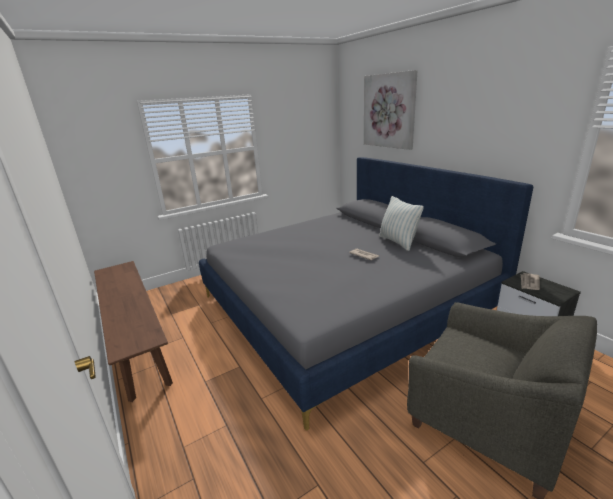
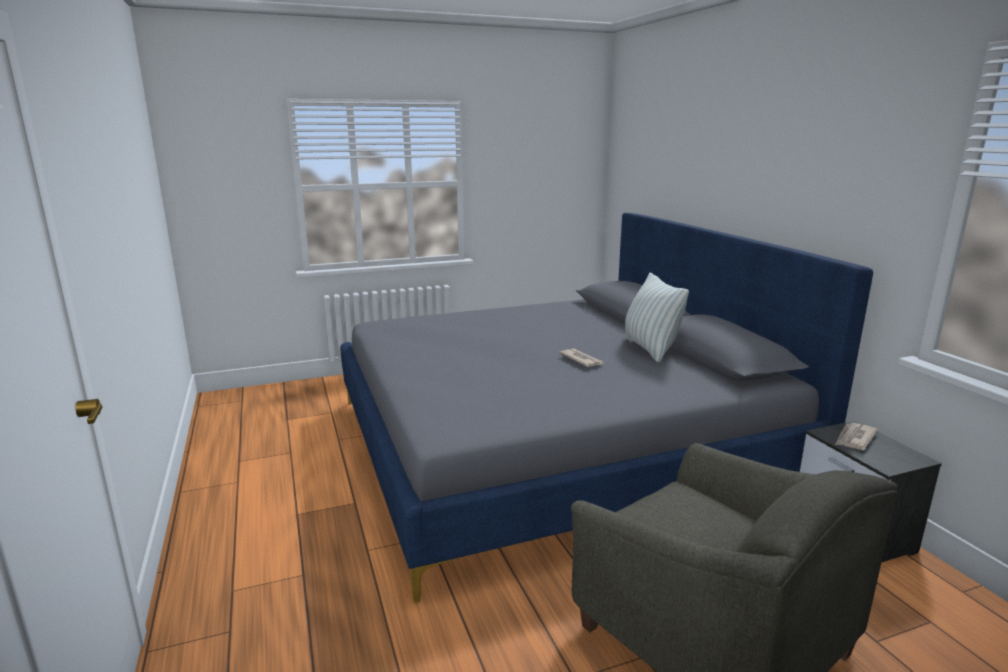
camera: 10 degrees right, 5 degrees down
(136, 340) = (224, 446): brown bench -> none
(389, 111) = (675, 139): picture -> none

